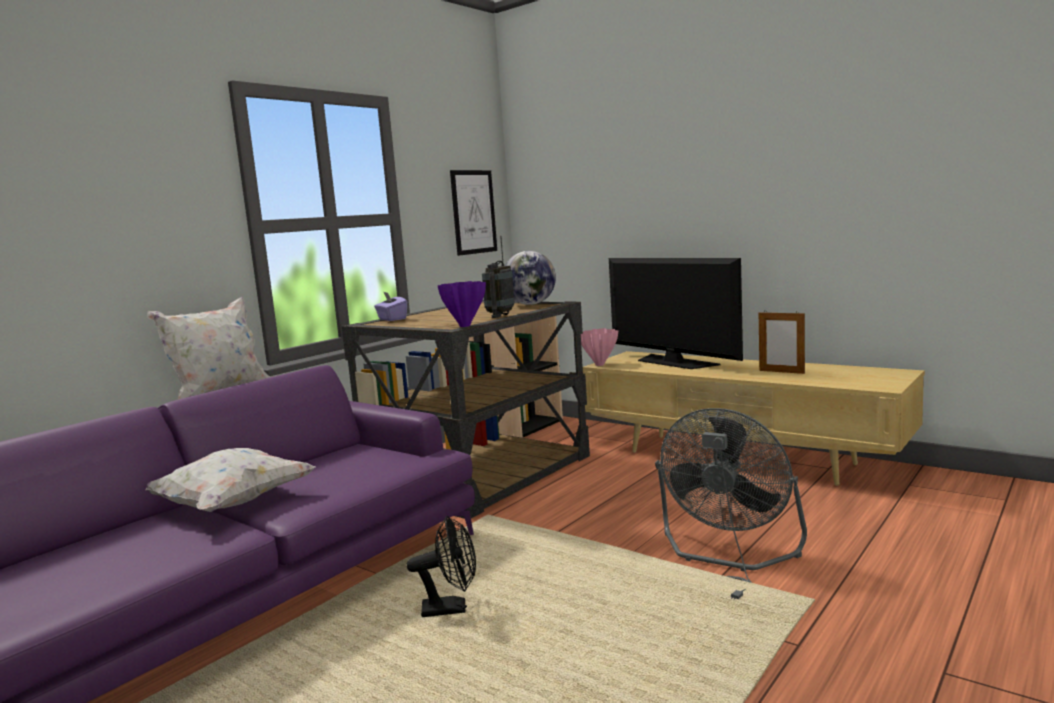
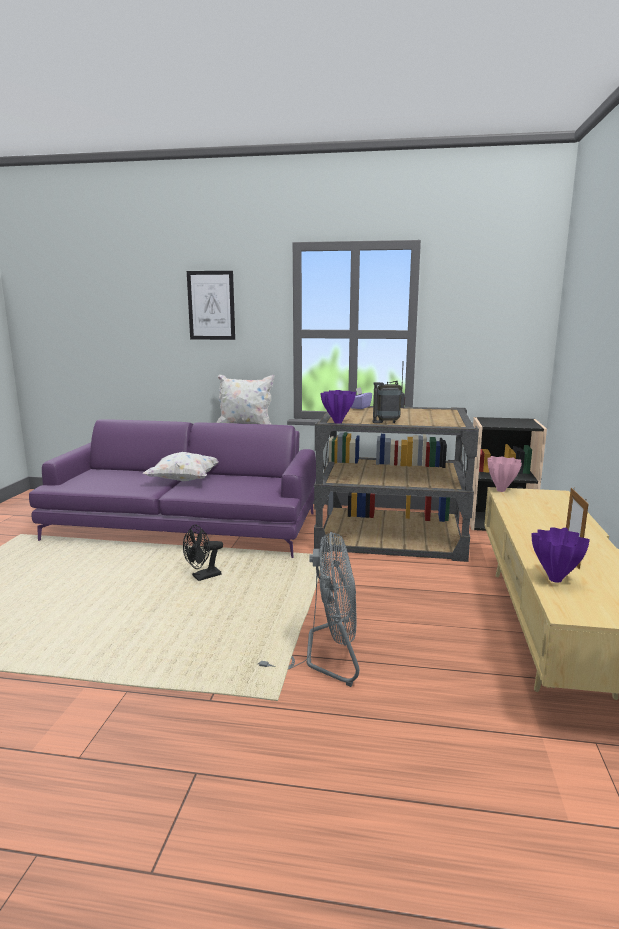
camera: 60 degrees right, 5 degrees up
(452, 608) = (203, 577): black fan -> black fan turned 90 degrees clockwise
(473, 212) = (503, 333): picture -> picture (211, 305)
(530, 304) = (451, 421): globe -> none
(674, 362) = (548, 512): television -> none
(823, 381) = (555, 580): none -> purple vase

